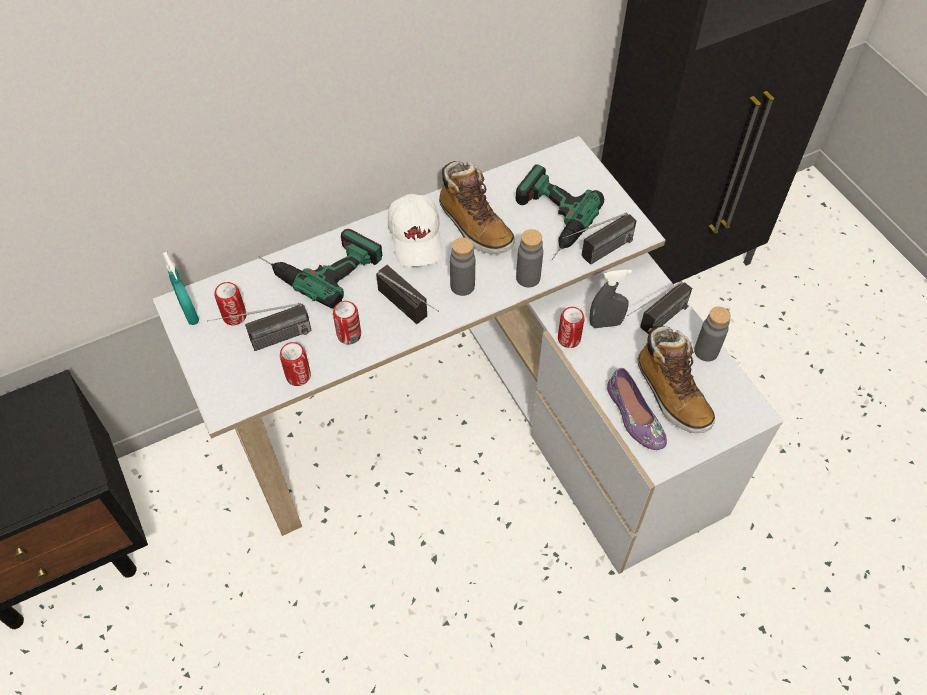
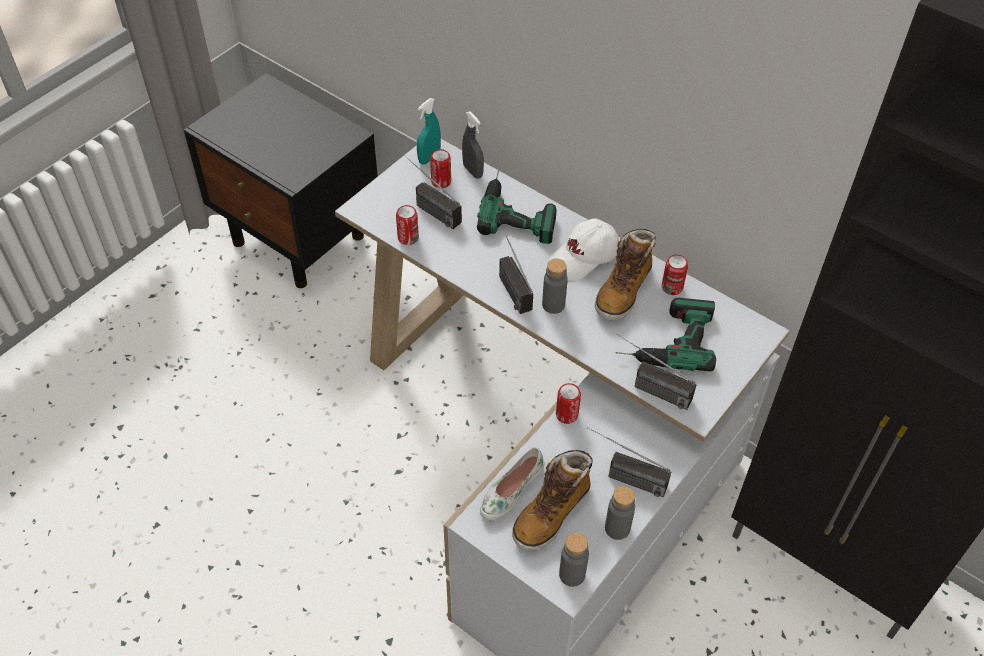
camera: 65 degrees right, 5 degrees down
(349, 335) = (462, 252): can -> can (672, 287)
(414, 311) = (508, 283): radio -> radio turned 135 degrees clockwise
(528, 278) = (590, 346): grey bottle -> grey bottle (572, 574)
(605, 323) = (601, 437): grey spray bottle -> grey spray bottle (473, 171)
(634, 417) = (510, 490): purple shoe -> white shoe

